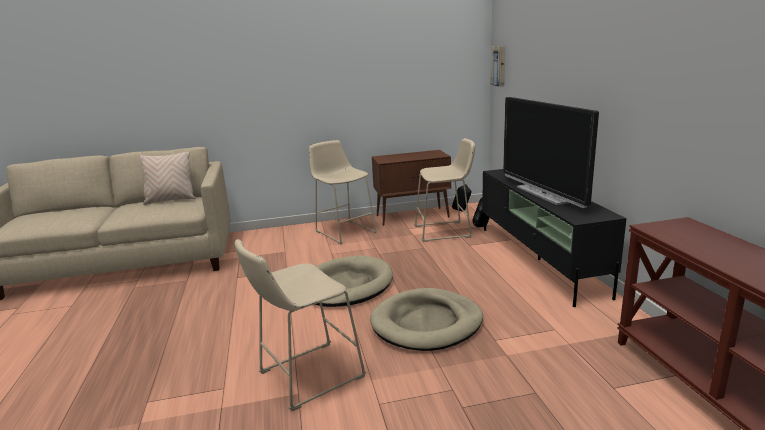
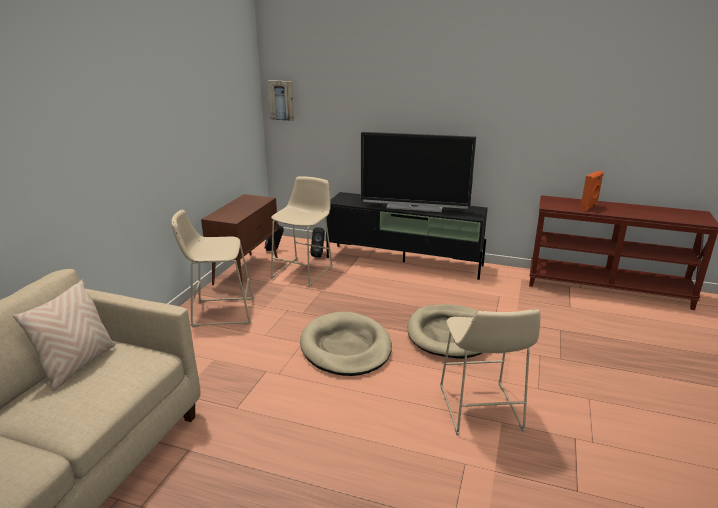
camera: 60 degrees left, 5 degrees up
(712, 248) = (589, 207): none -> orange speaker

